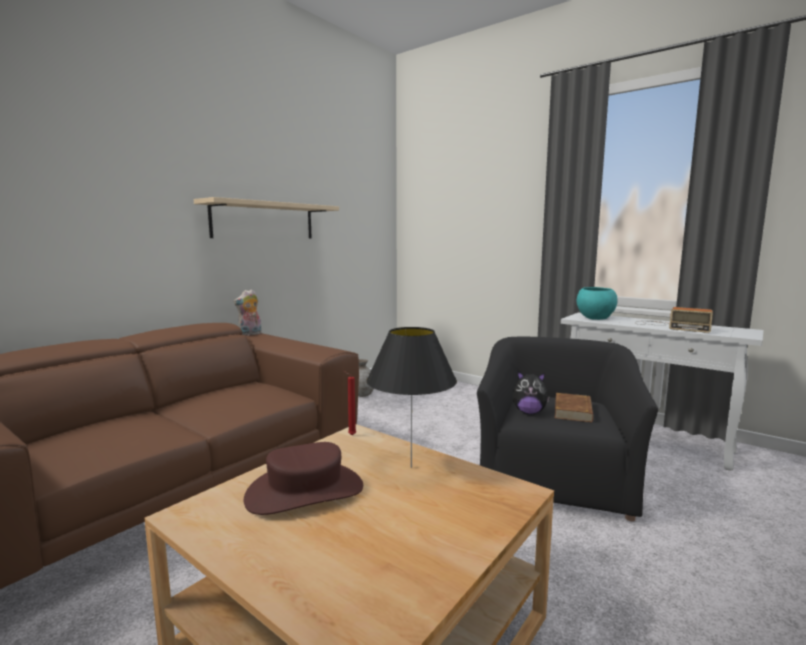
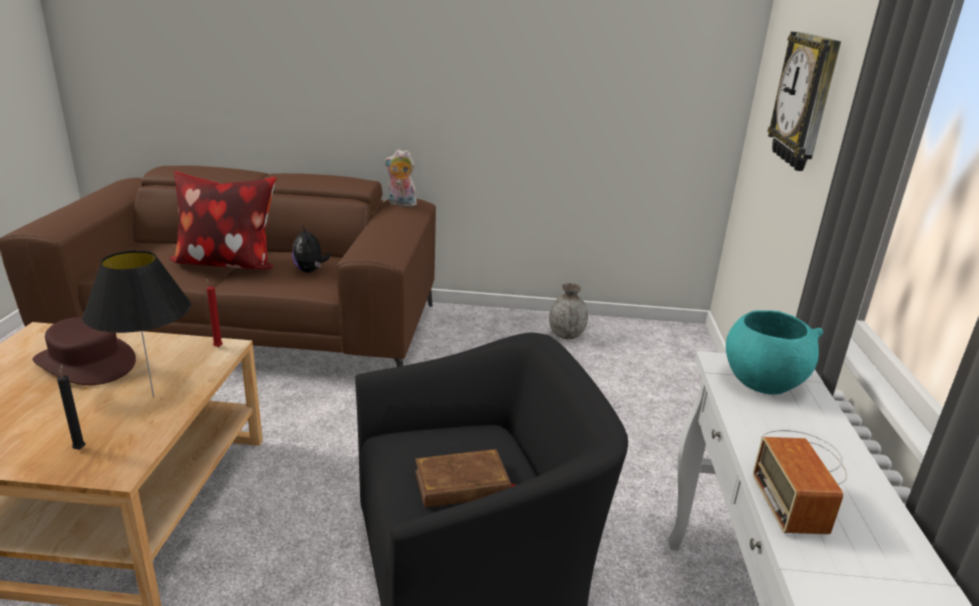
camera: 55 degrees right, 15 degrees up
(171, 418) = (226, 264): none -> pillow
(264, 221) = (463, 59): beige shelf -> none
(468, 222) = (806, 101): none -> wall clock
(474, 505) = (80, 448): none -> black candle
(529, 412) = (422, 446): plush toy -> plush toy (310, 271)

